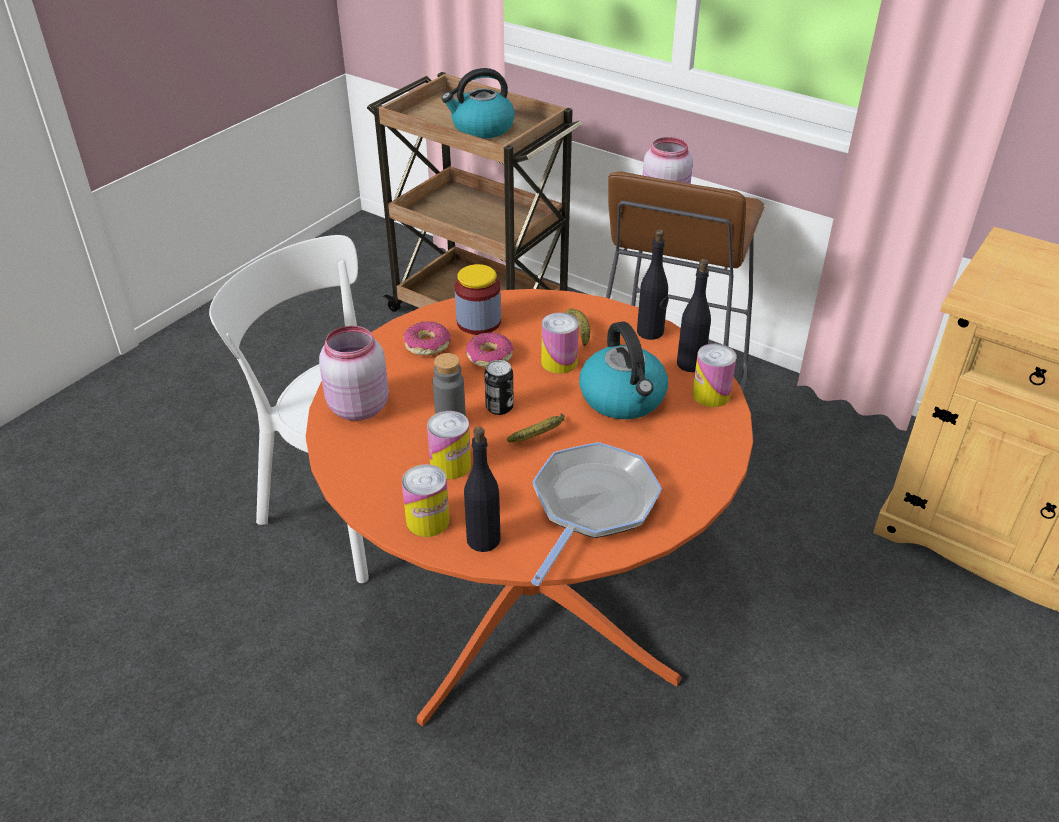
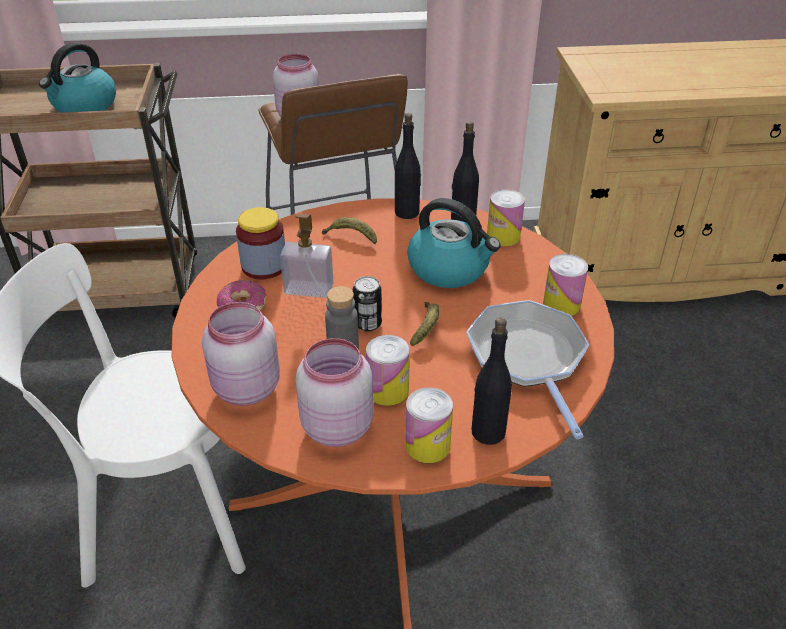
camera: 40 degrees left, 0 degrees up
(383, 468) = (335, 426): none -> pink jar
(489, 357) = (308, 289): donut -> soap dispenser
(559, 362) = (369, 266): can -> can (561, 304)

